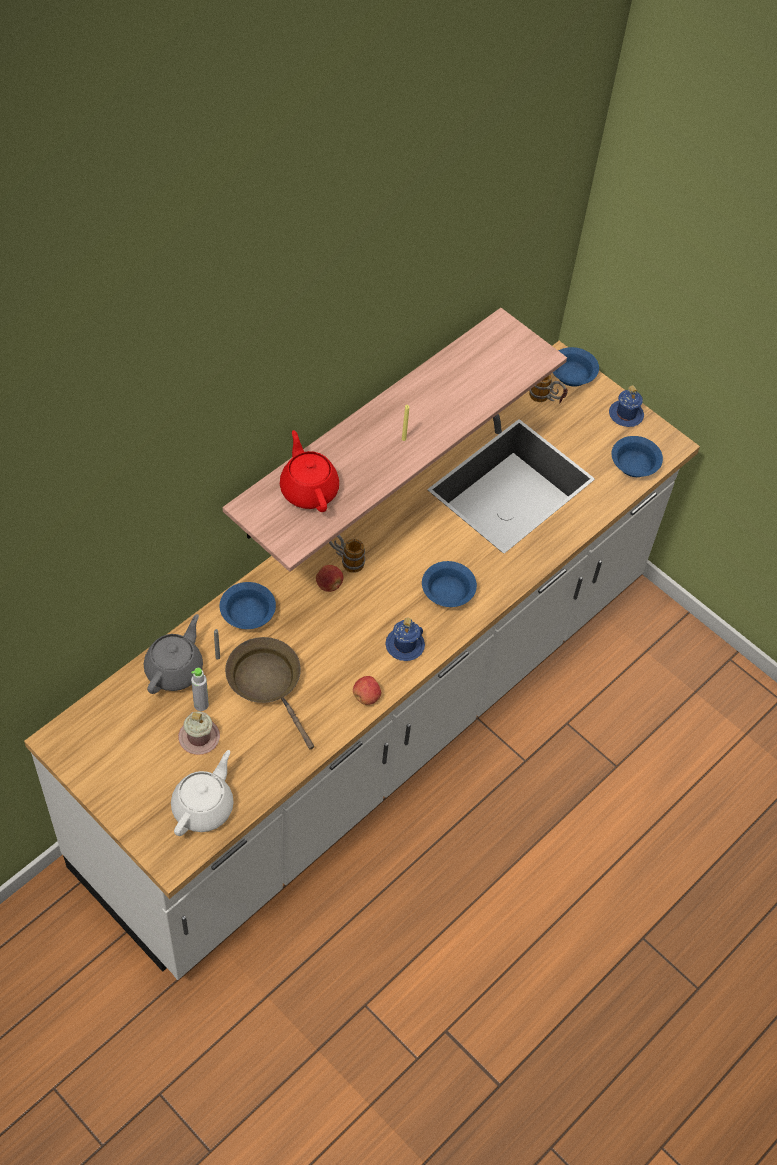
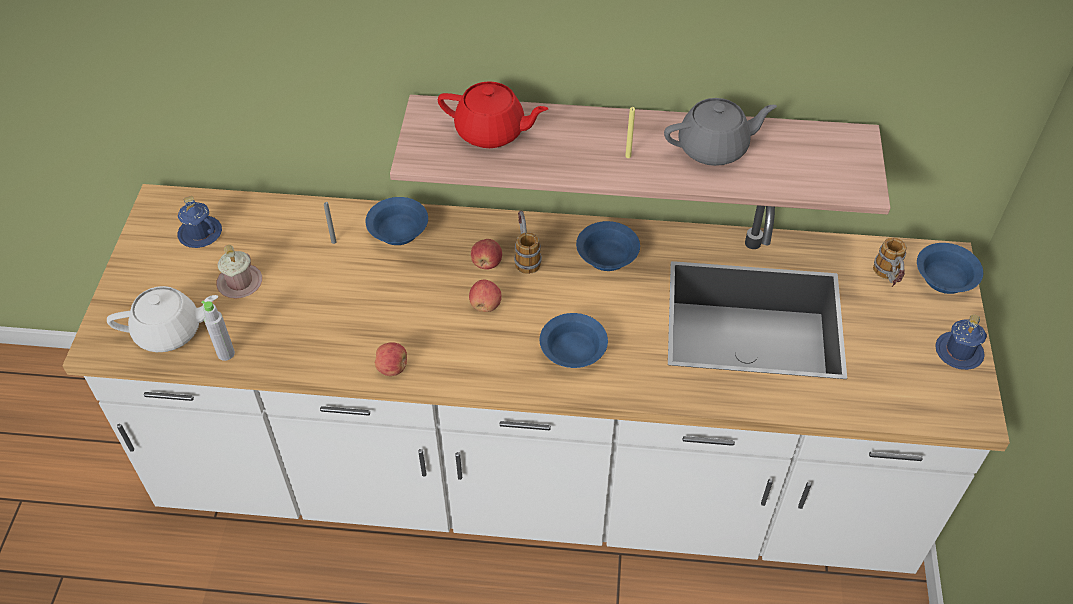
camera: 55 degrees right, 5 degrees down
(175, 669) = (295, 224): grey teapot -> grey teapot (714, 148)
(201, 704) = (275, 262): grey bottle -> grey bottle (226, 353)
(267, 683) = (339, 290): brown frying pan -> none
(309, 489) = (491, 132): red teapot -> red teapot turned 75 degrees clockwise
(364, 610) = (485, 305): none -> apple
(405, 645) = (478, 358): blue mug -> blue mug (200, 233)
(633, 464) = (907, 399): blue bowl -> blue bowl (607, 255)

